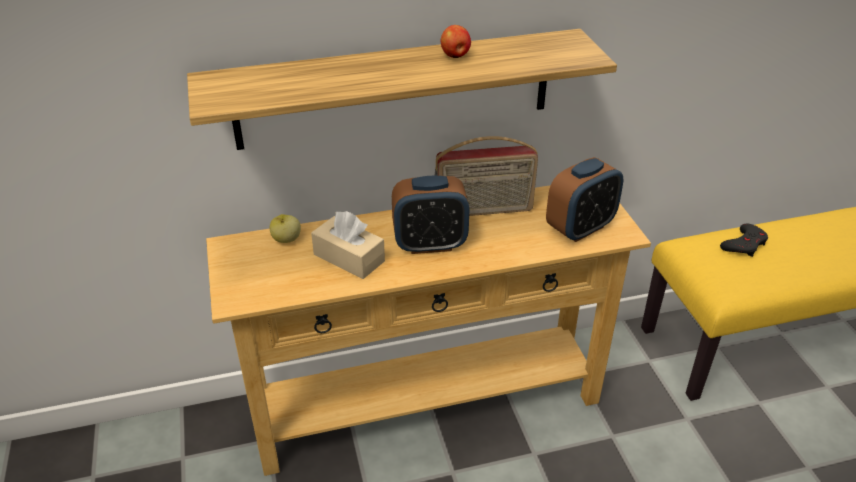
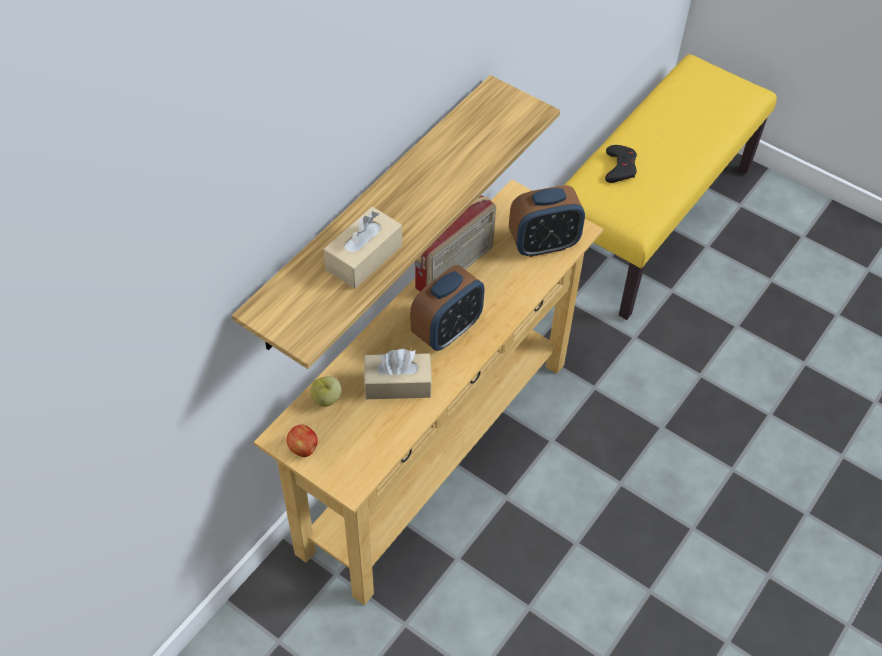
camera: 40 degrees left, 15 degrees up
(324, 81) = (364, 257): none -> beige tissue box
(455, 56) = (432, 166): apple -> apple (303, 448)
(580, 228) = (543, 244): alarm clock -> alarm clock turned 60 degrees clockwise

